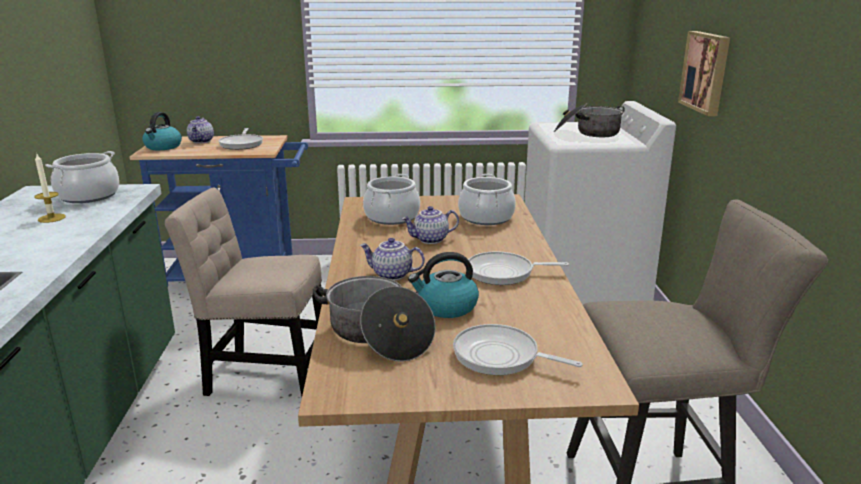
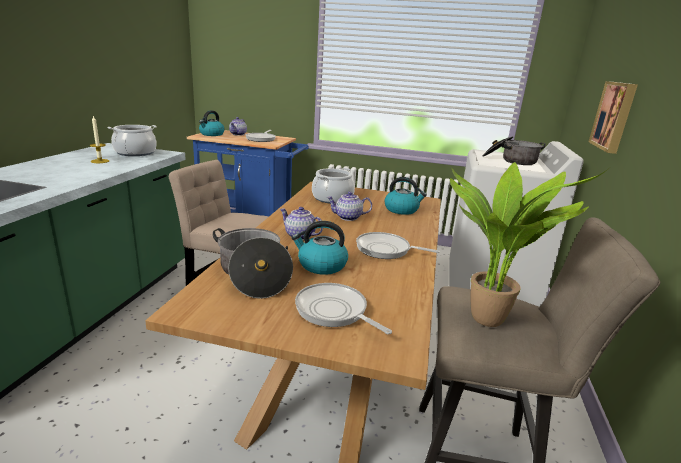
camera: 15 degrees right, 0 degrees up
(486, 217) = (402, 210): cooking pot -> kettle
(659, 328) = (490, 318): none -> potted plant

